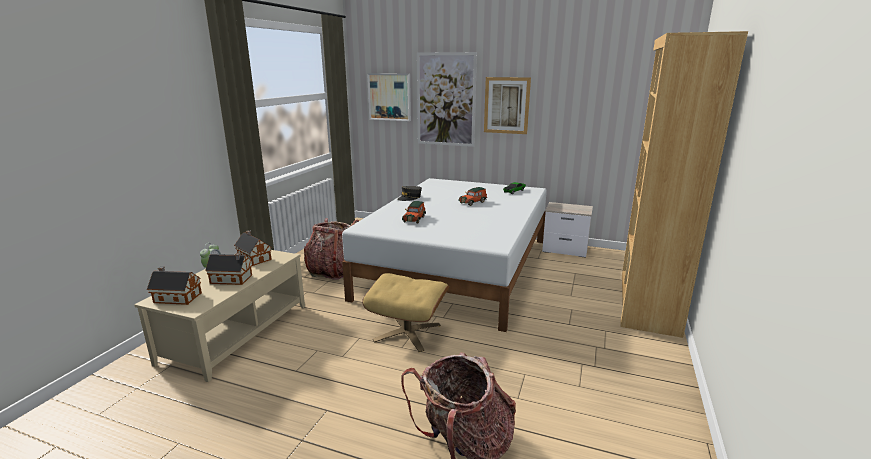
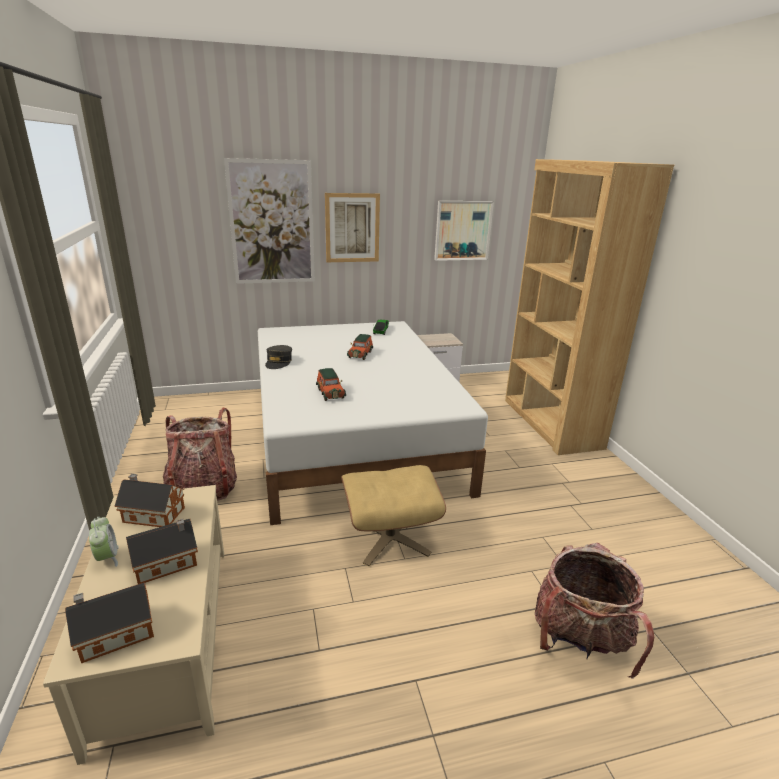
camera: 35 degrees left, 5 degrees up
(389, 97) = (185, 221): picture -> picture (462, 230)

